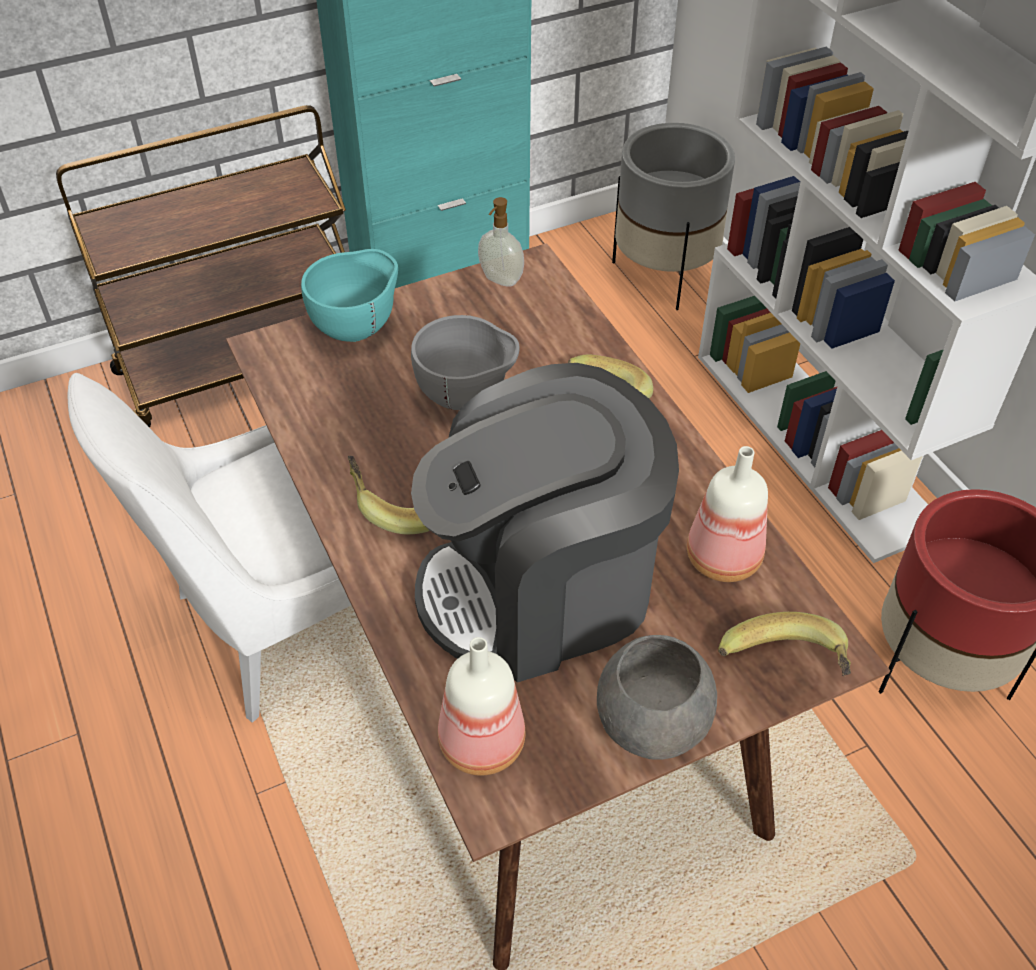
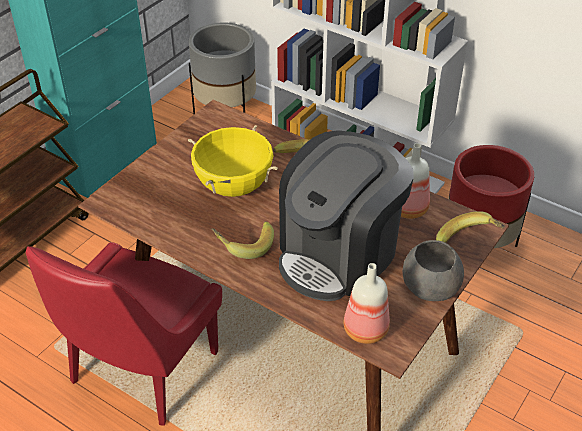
camera: 30 degrees left, 5 degrees down
(277, 624) = (141, 371): white chair -> red chair
(358, 329) = (148, 174): turquoise bowl -> none
(467, 399) = (234, 186): grey bowl -> yellow cooking pot
(500, 280) = (204, 125): soap dispenser -> none

